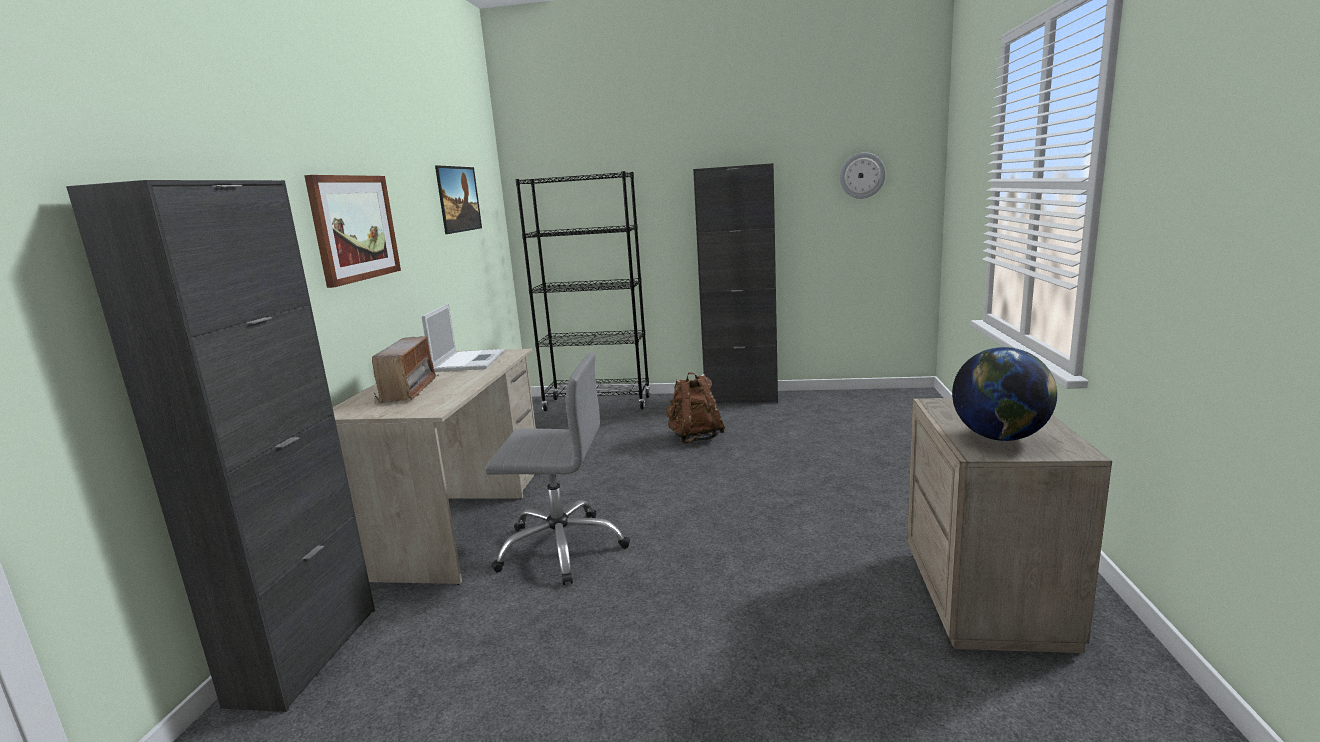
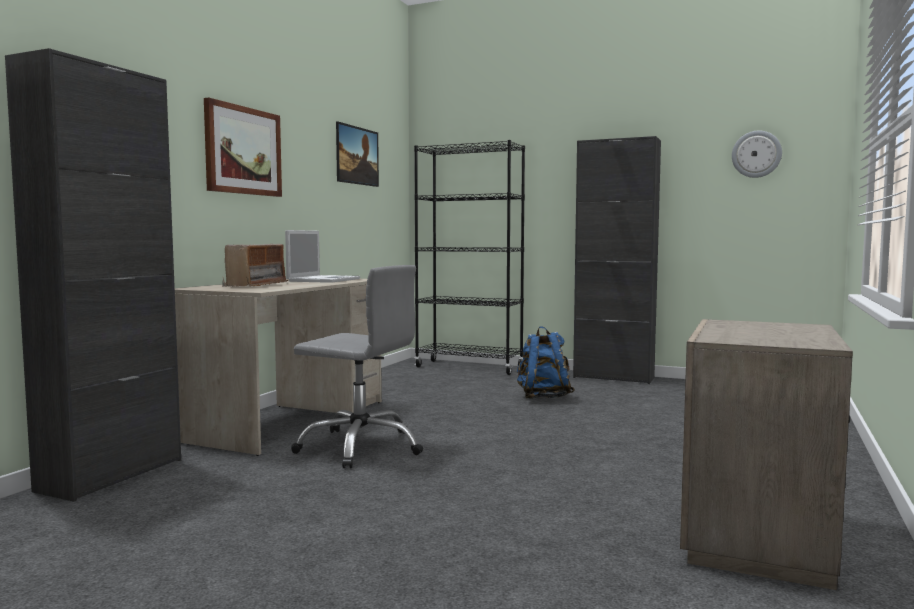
camera: 15 degrees right, 10 degrees down
(695, 438) = (543, 397): brown backpack -> blue backpack
(1000, 438) = (752, 336): globe -> none

